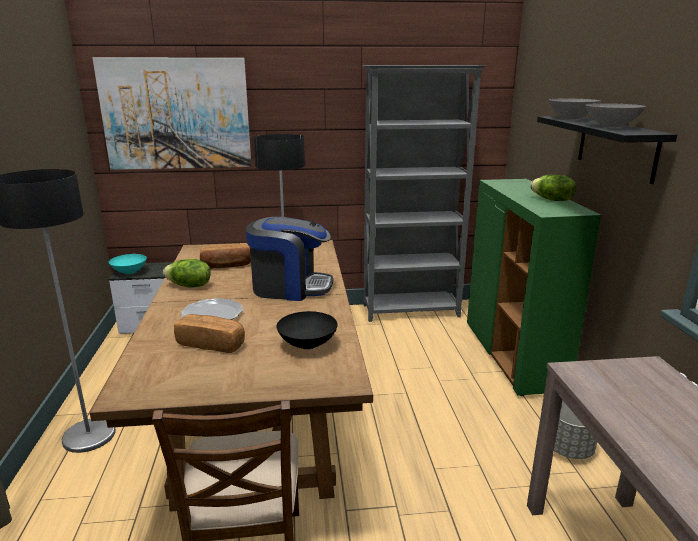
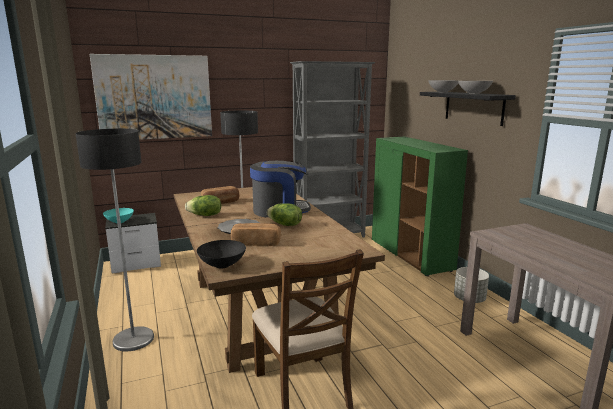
camera: 15 degrees left, 5 degrees down
(308, 345) = (322, 237): black bowl -> black bowl (223, 265)
(552, 200) = (432, 145): lettuce -> lettuce (285, 224)

